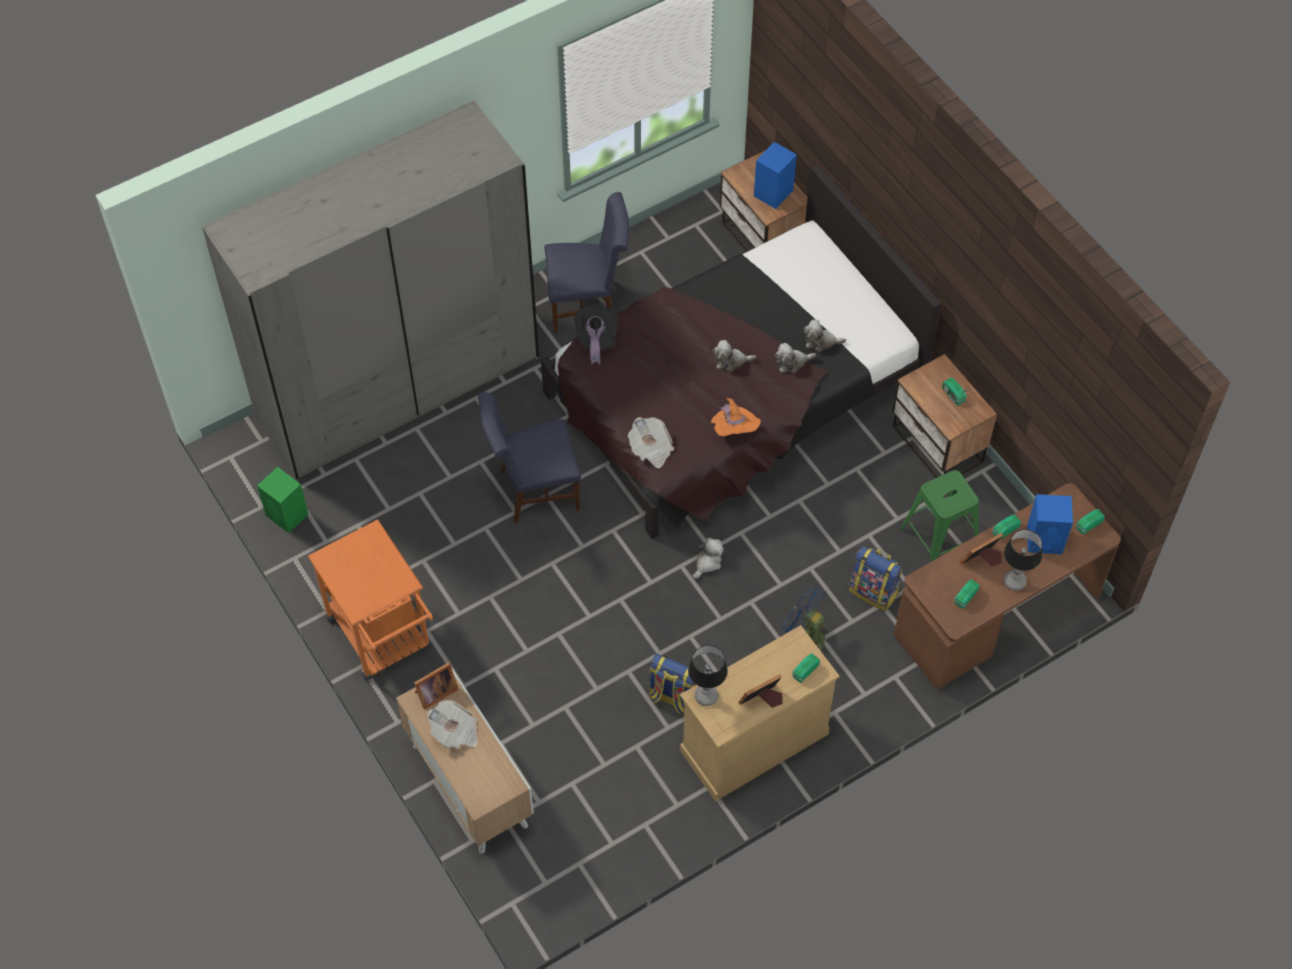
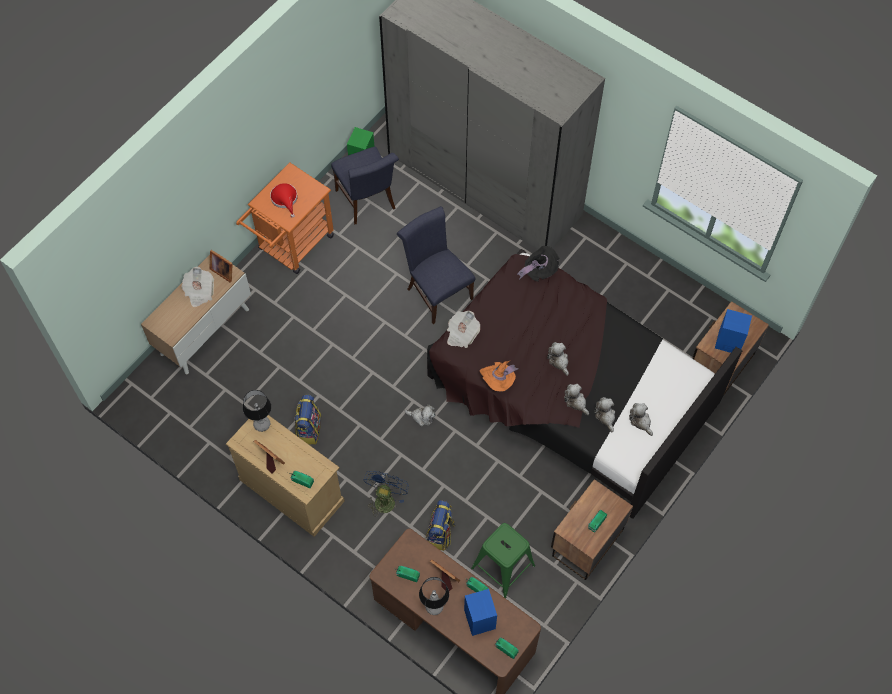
camera: 70 degrees right, 5 degrees up
(367, 577) = (285, 199): none -> red hat
(588, 304) = (605, 272): blue chair -> blue chair (367, 202)
(840, 310) = (640, 421): none -> plush toy

